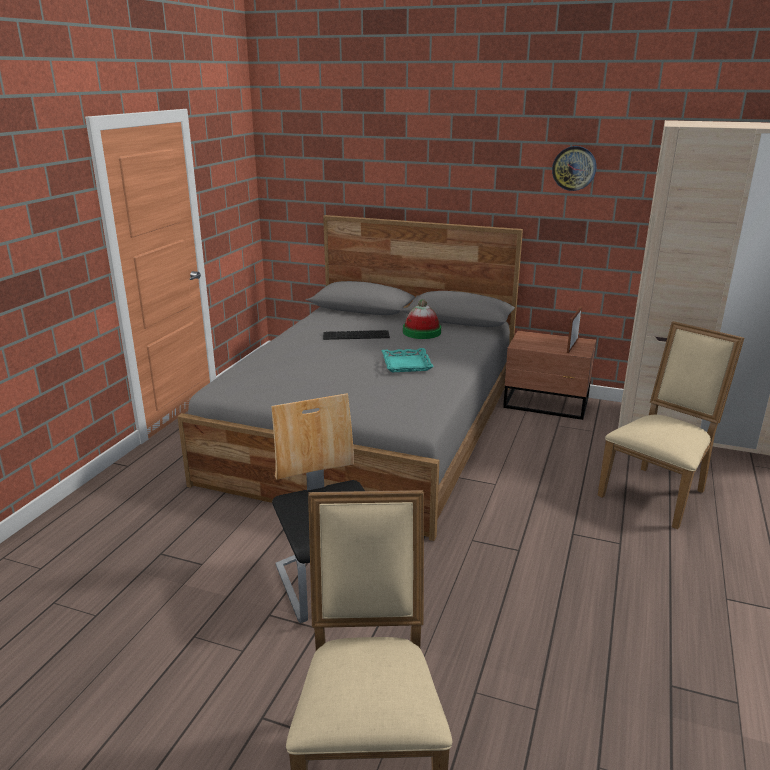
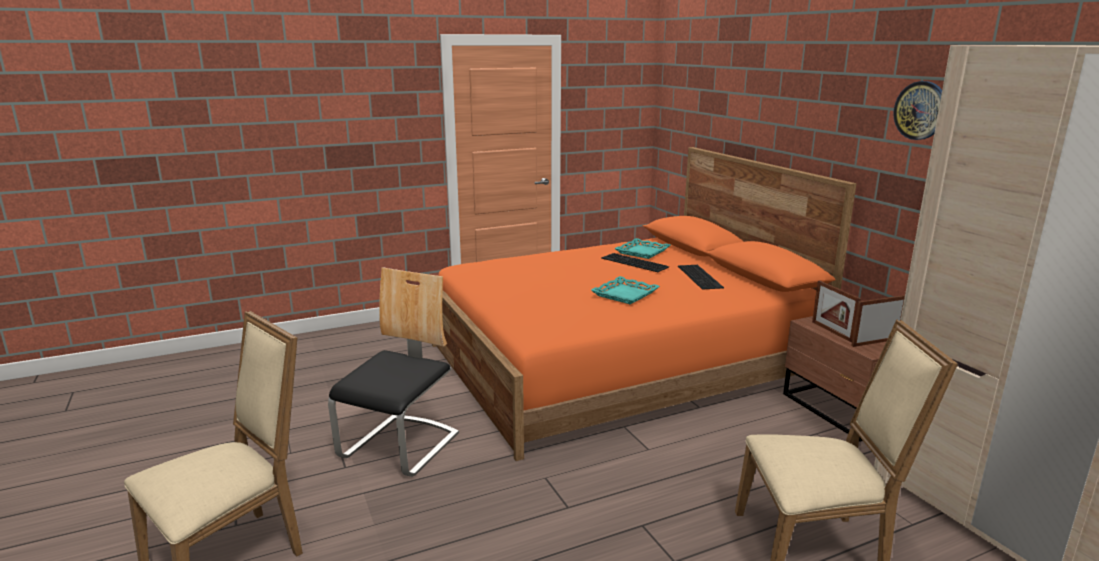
camera: 45 degrees right, 5 degrees down
(339, 324) = (642, 252): none -> turquoise tray
(371, 430) = (620, 362): grey bed -> orange bed
(422, 332) = (701, 277): hat -> keyboard
(541, 347) = (832, 331): none -> picture frame

